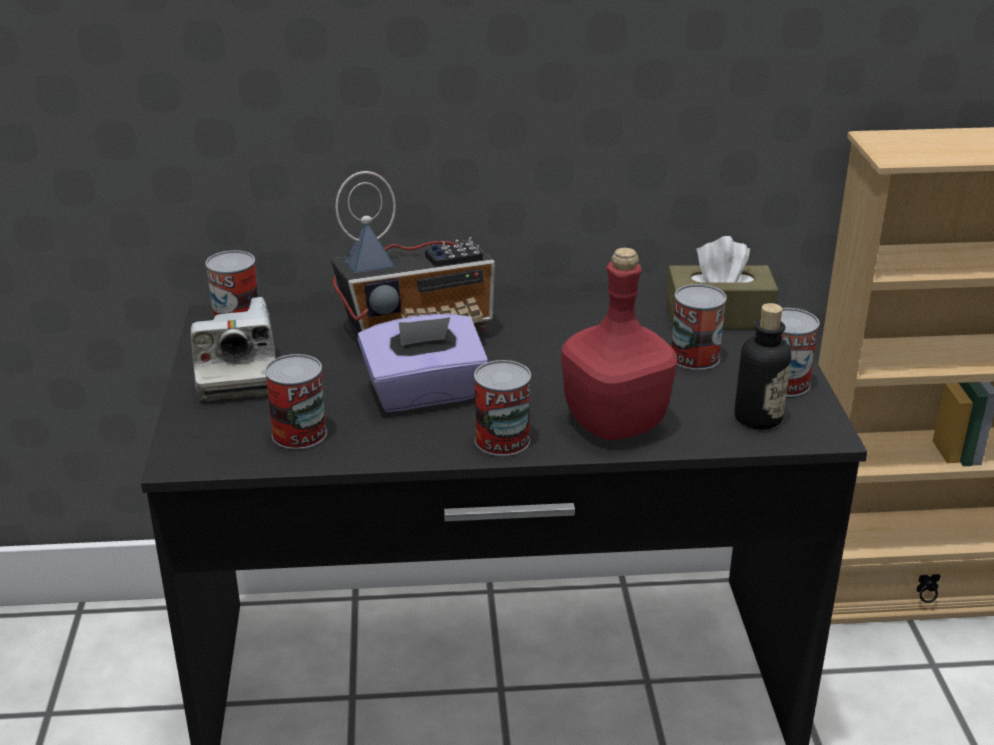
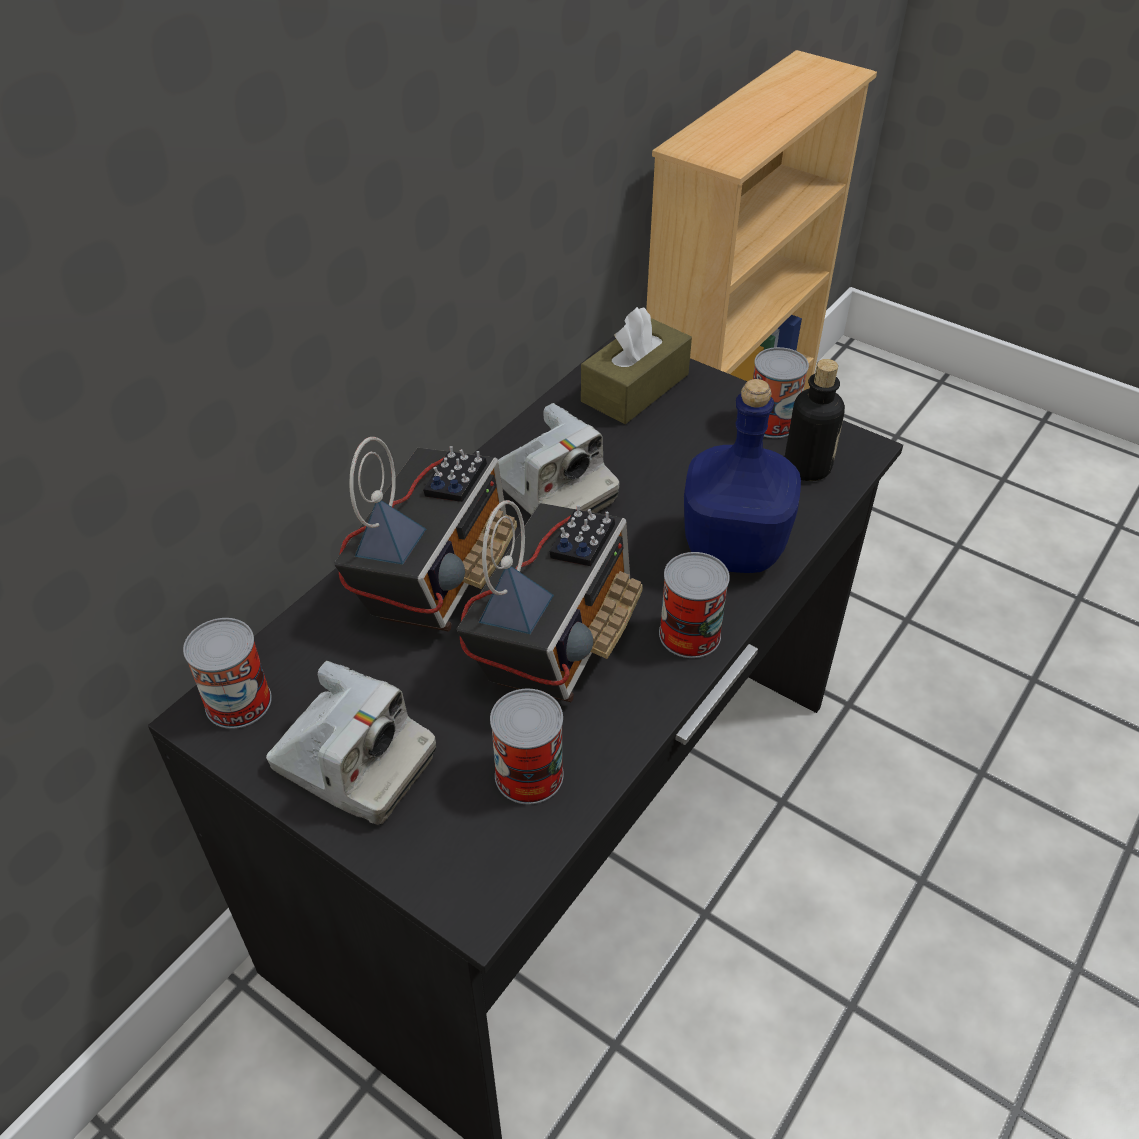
camera: 50 degrees left, 15 degrees up
(424, 393) = (555, 639): purple tissue box -> radio
(559, 333) = (553, 491): none -> camera
(616, 424) = (735, 548): red bottle -> blue bottle
(694, 357) = (682, 441): can -> none

